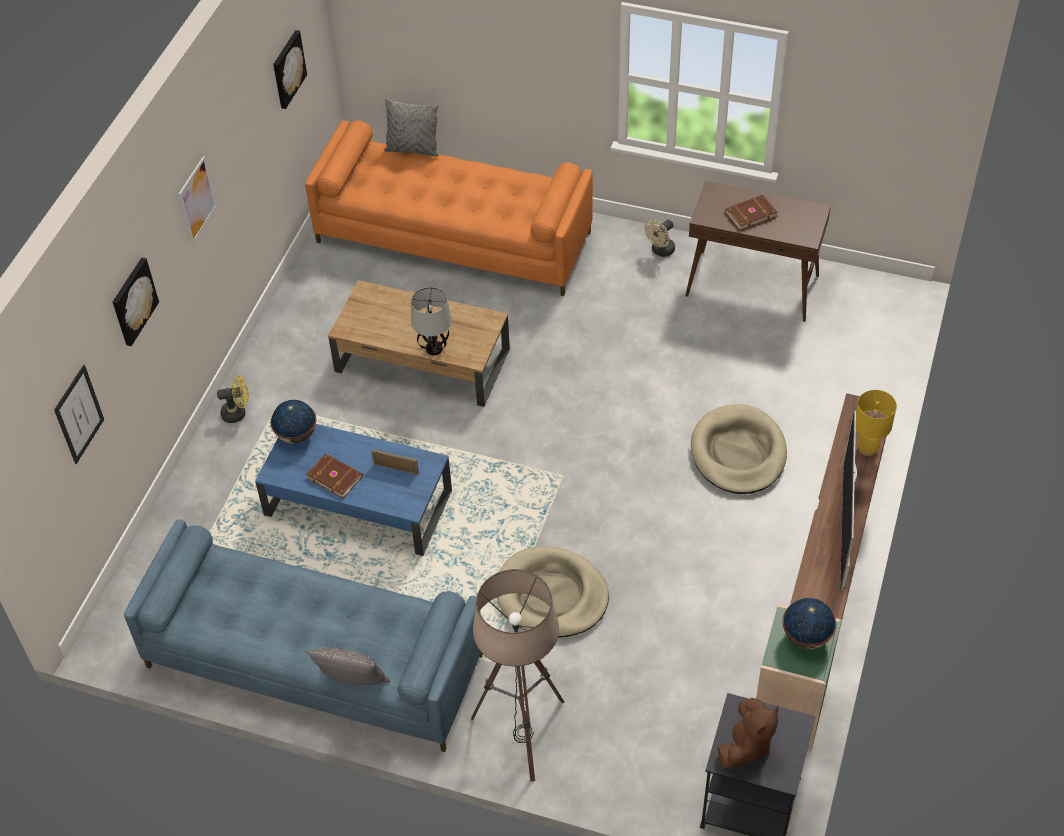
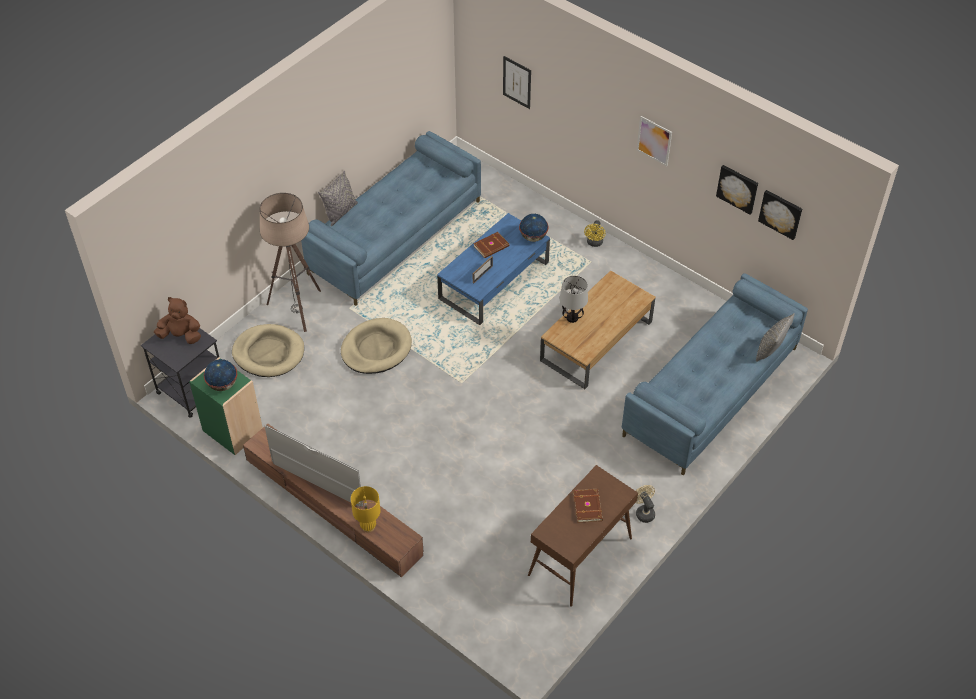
camera: 110 degrees right, 0 degrees up
(133, 301) = (578, 101): picture -> picture (738, 188)
(454, 237) = (711, 392): orange sofa -> blue sofa
(738, 453) = (429, 482): beige dog bed -> beige dog bed (269, 353)
(746, 746) = (181, 335): brown plush toy -> brown plush toy turned 135 degrees clockwise

